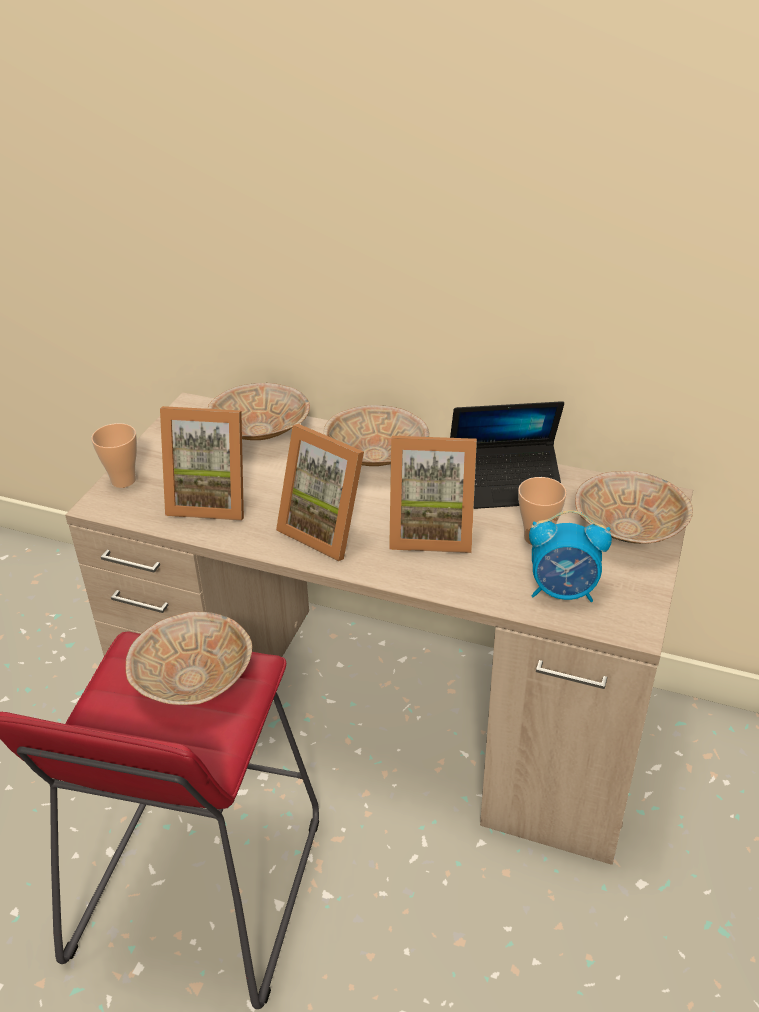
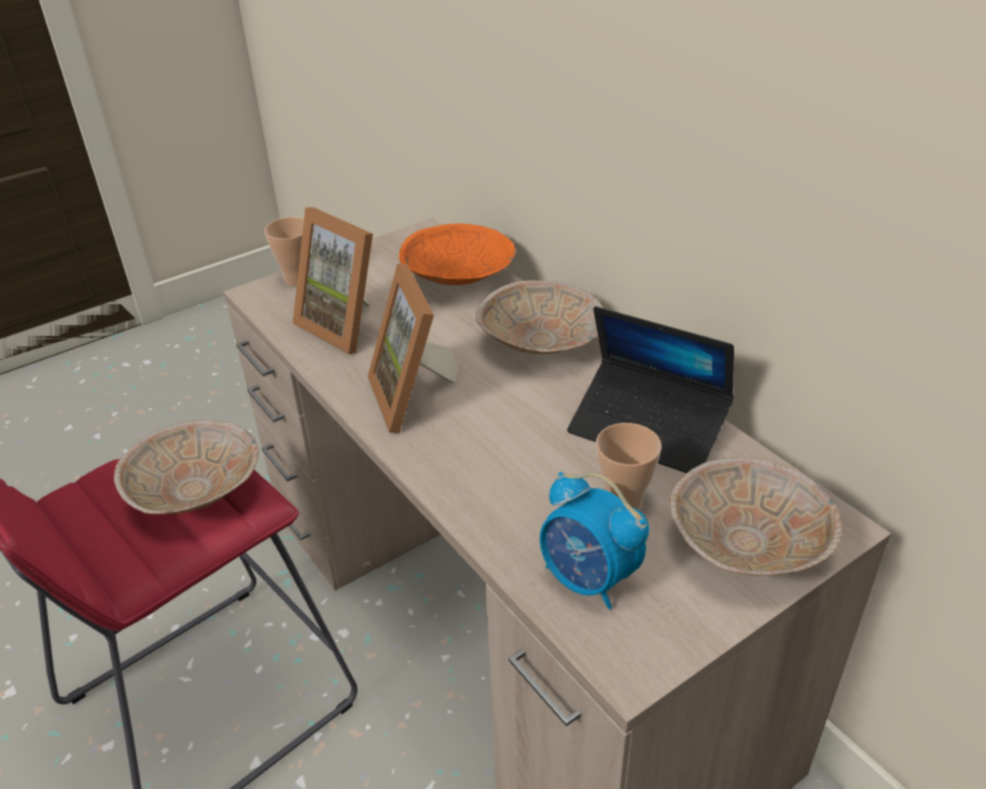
camera: 35 degrees right, 0 degrees up
(262, 432) = (460, 278): beige bowl -> orange bowl
(431, 531) = (515, 443): picture frame -> none

